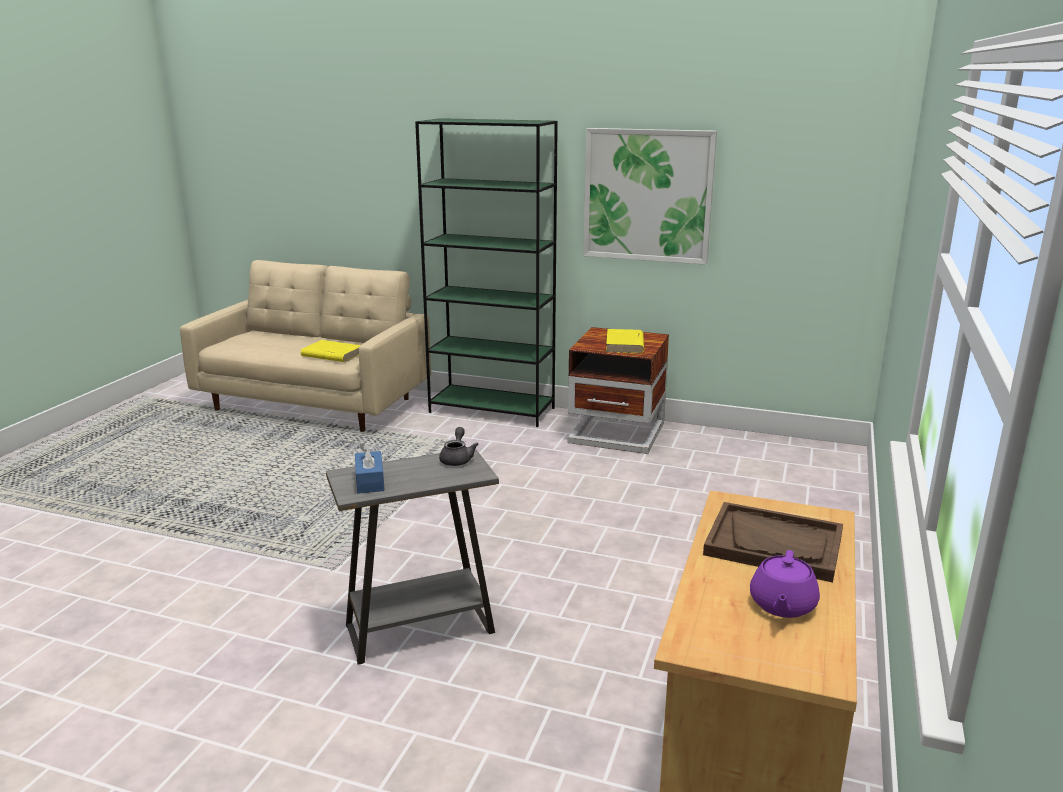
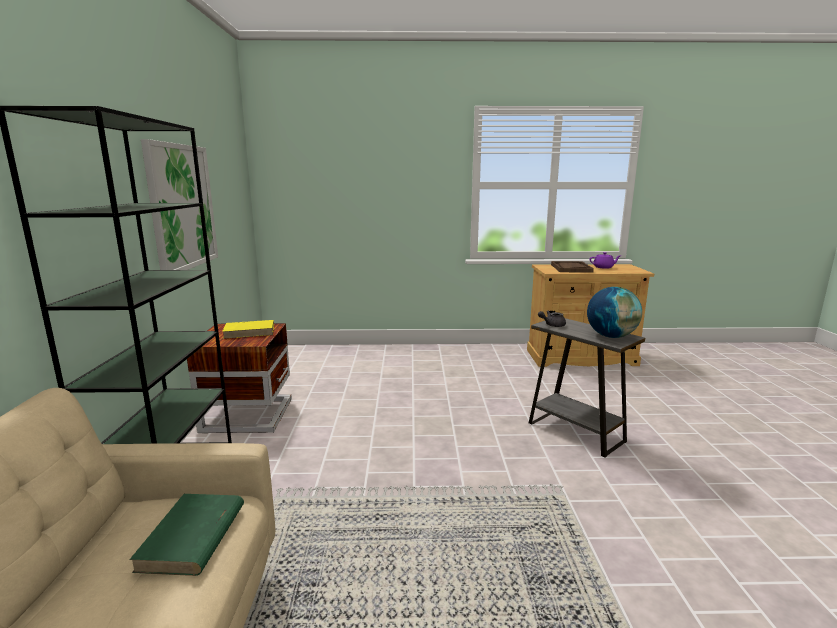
camera: 110 degrees left, 5 degrees down
(331, 354) = (192, 538): yellow book -> green book
(370, 481) = (611, 336): blue tissue box -> globe

